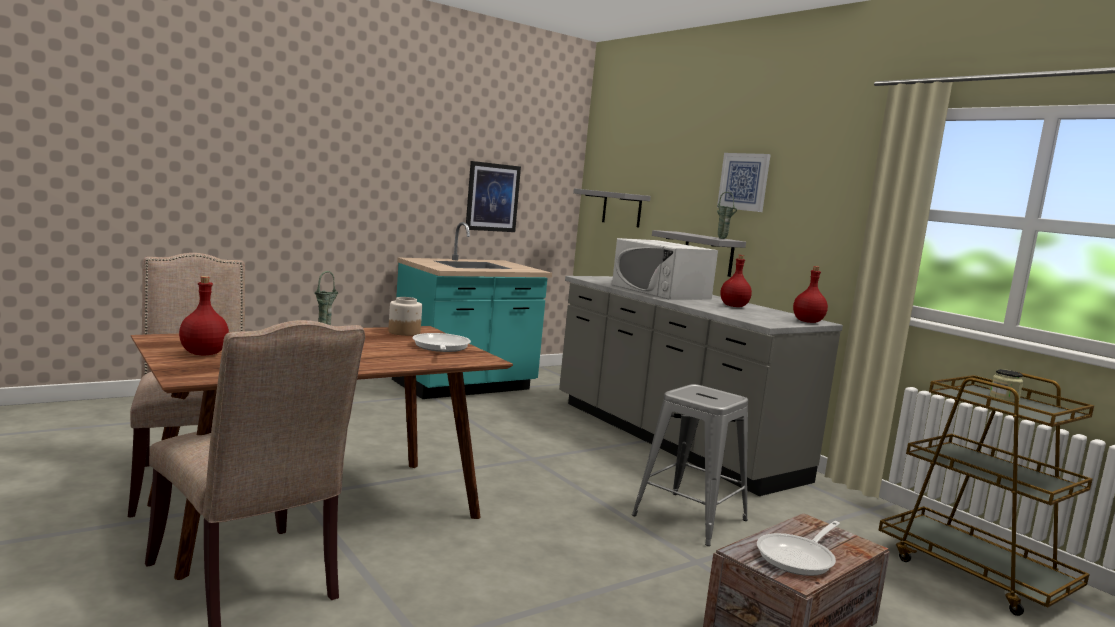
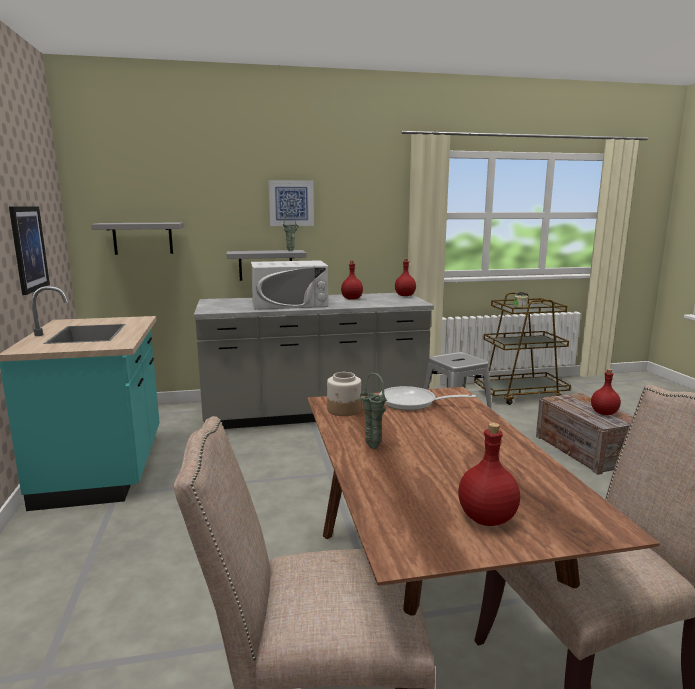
camera: 65 degrees left, 5 degrees up
(799, 558) = (603, 413): frying pan -> red bottle

